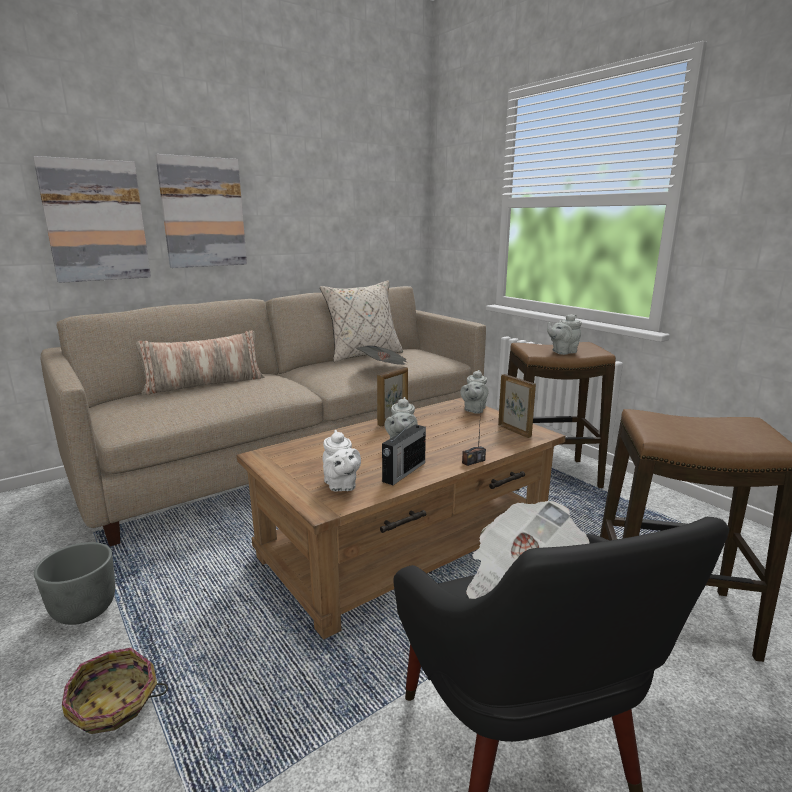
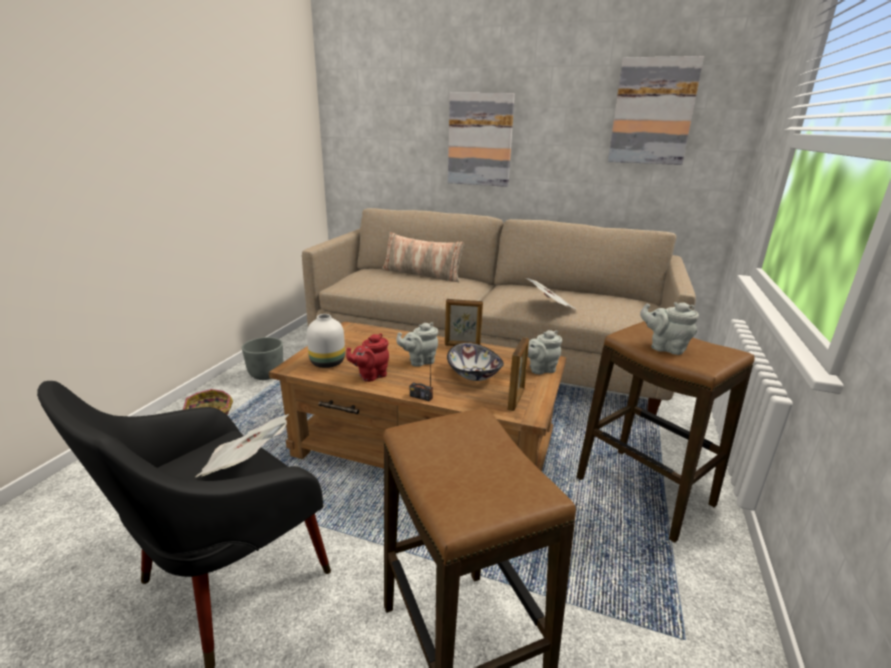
camera: 55 degrees right, 5 degrees up
(95, 221) = (406, 144): picture -> picture (652, 112)
(341, 486) = (328, 362): white teapot -> white vase
(363, 355) = (575, 291): beige pillow -> none
(403, 472) = (370, 376): radio -> red teapot
(456, 432) = (474, 375): none -> bowl

